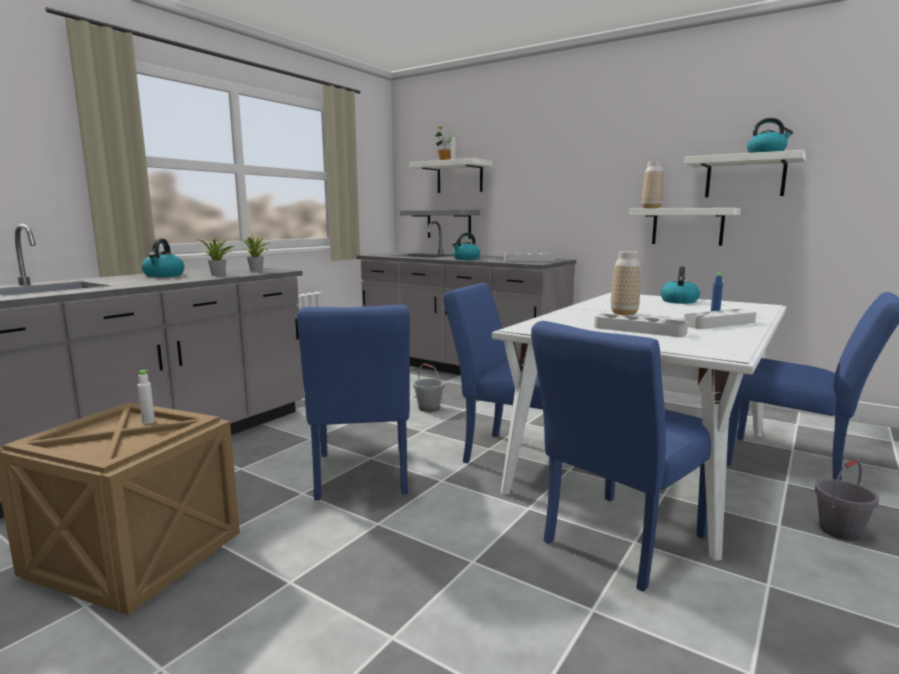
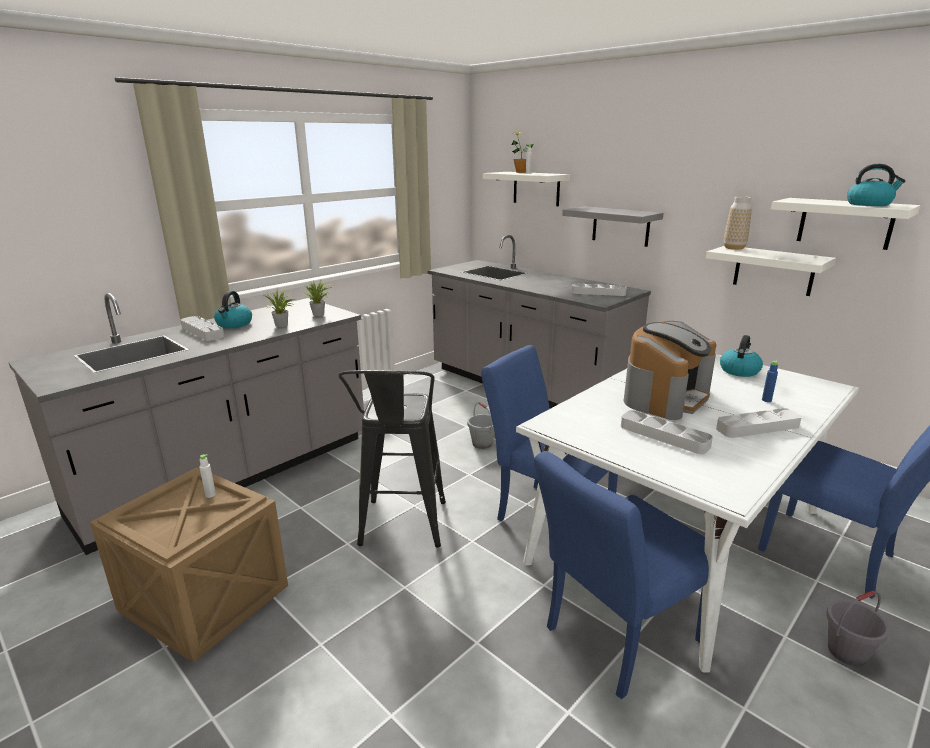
camera: 10 degrees right, 10 degrees up
(128, 278) = (202, 332): none -> grey tray
(361, 478) = (401, 530): blue chair -> black stool
(449, 224) = (524, 236): grey shelf -> grey shelf (620, 226)
(465, 259) = (533, 286): kettle -> none
(624, 313) = (665, 397): vase -> coffee machine

